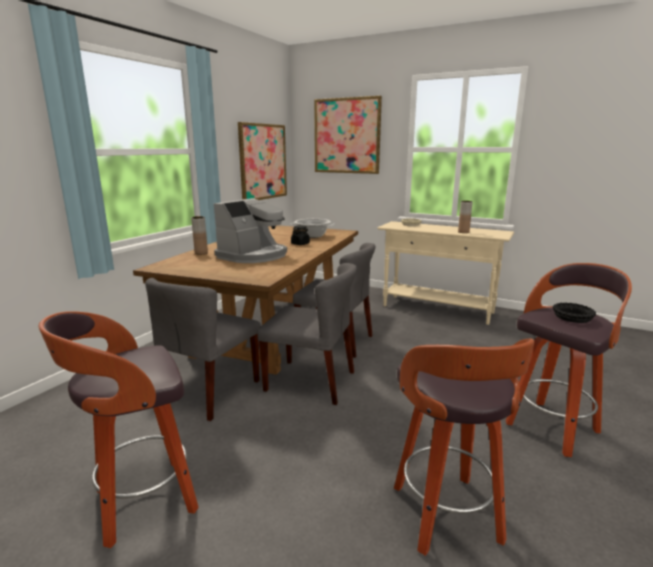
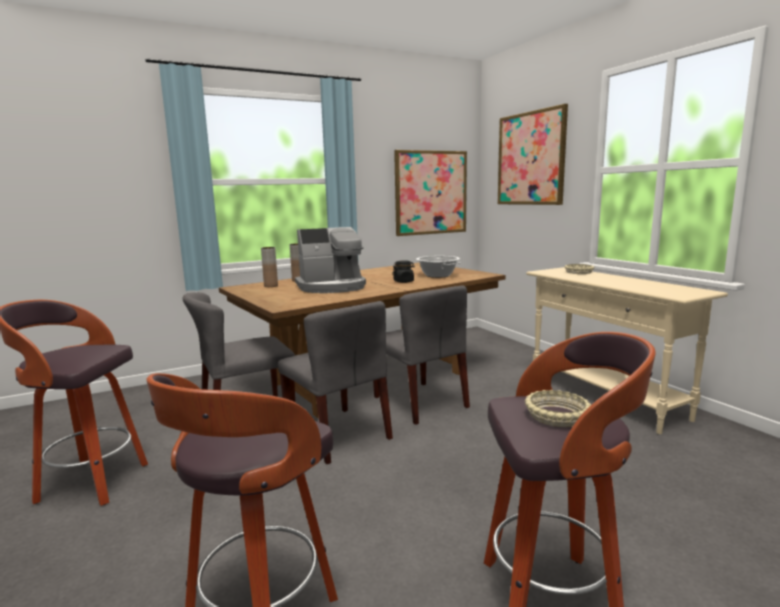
camera: 35 degrees right, 5 degrees down
(463, 232) = (630, 286): brown vase -> brown vase (271, 286)
(572, 317) = (556, 415): black bowl -> beige bowl

